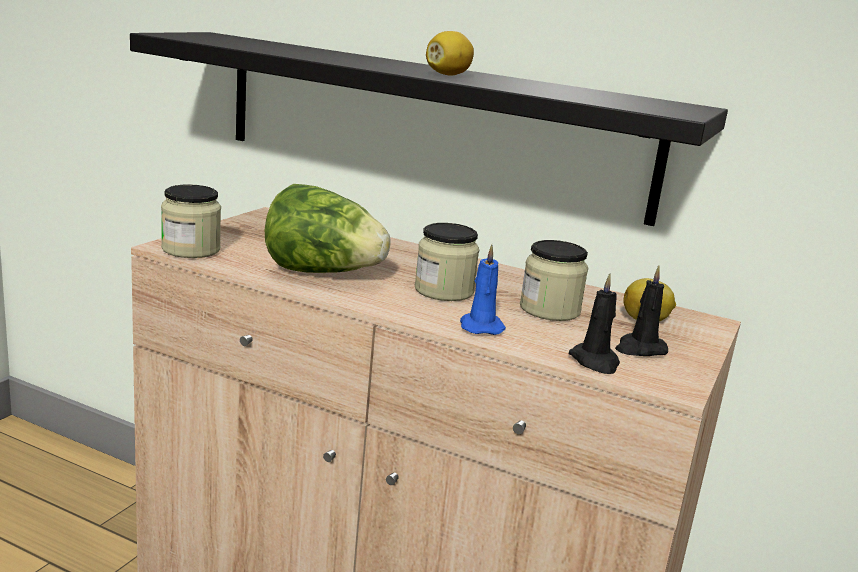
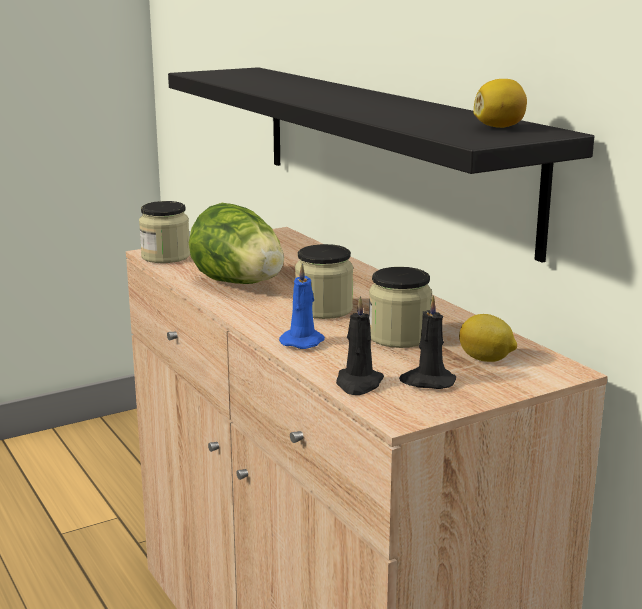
camera: 35 degrees right, 0 degrees up
(447, 75) = (350, 103): lemon -> lemon (499, 127)

